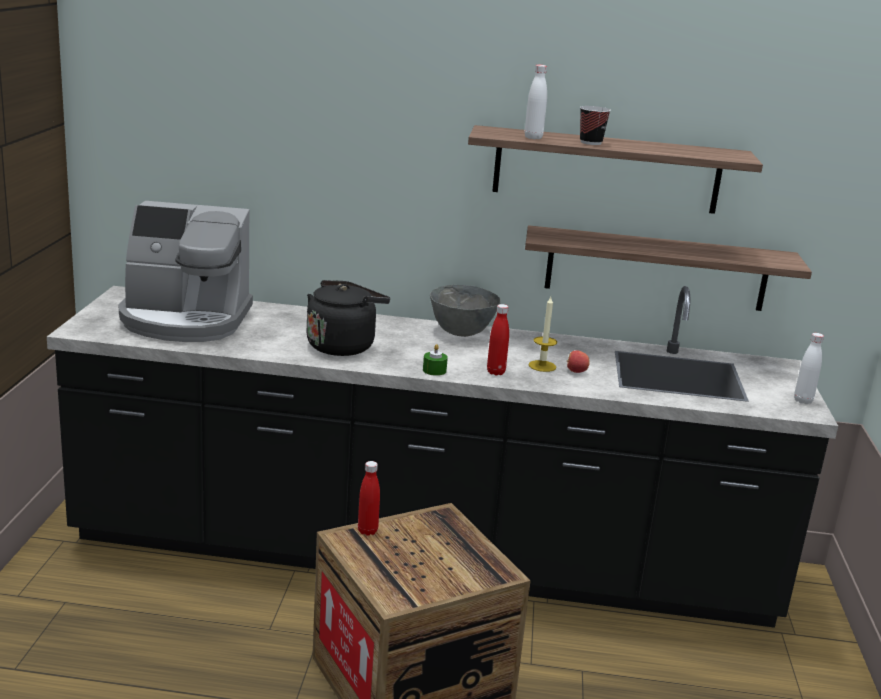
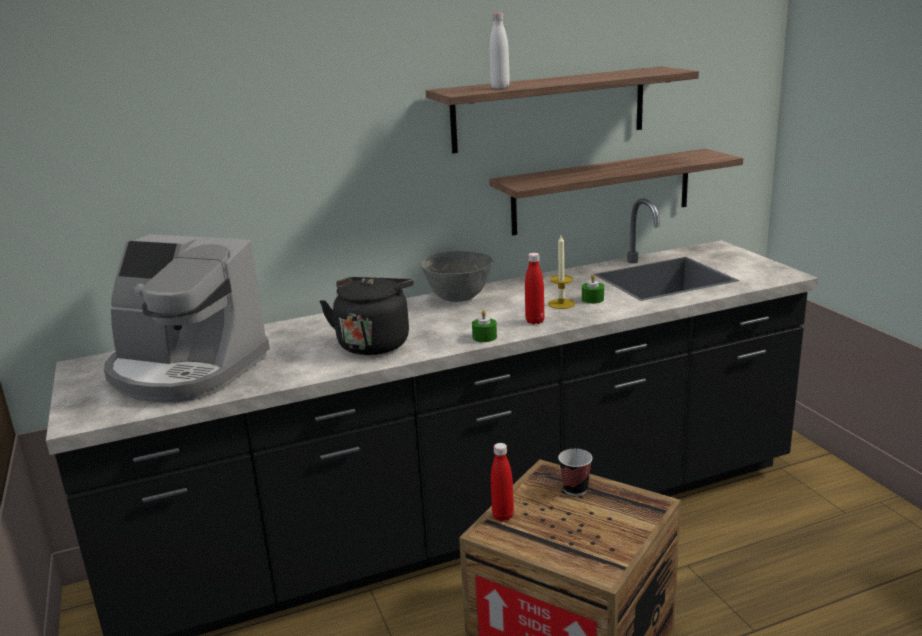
camera: 25 degrees left, 0 degrees up
(185, 320) = (185, 370): coffee machine -> coffee machine turned 45 degrees clockwise
(576, 371) = (592, 299): apple -> green candle
(590, 142) = (550, 82): cup -> cup (575, 489)
(803, 401) = (770, 268): white bottle -> none

